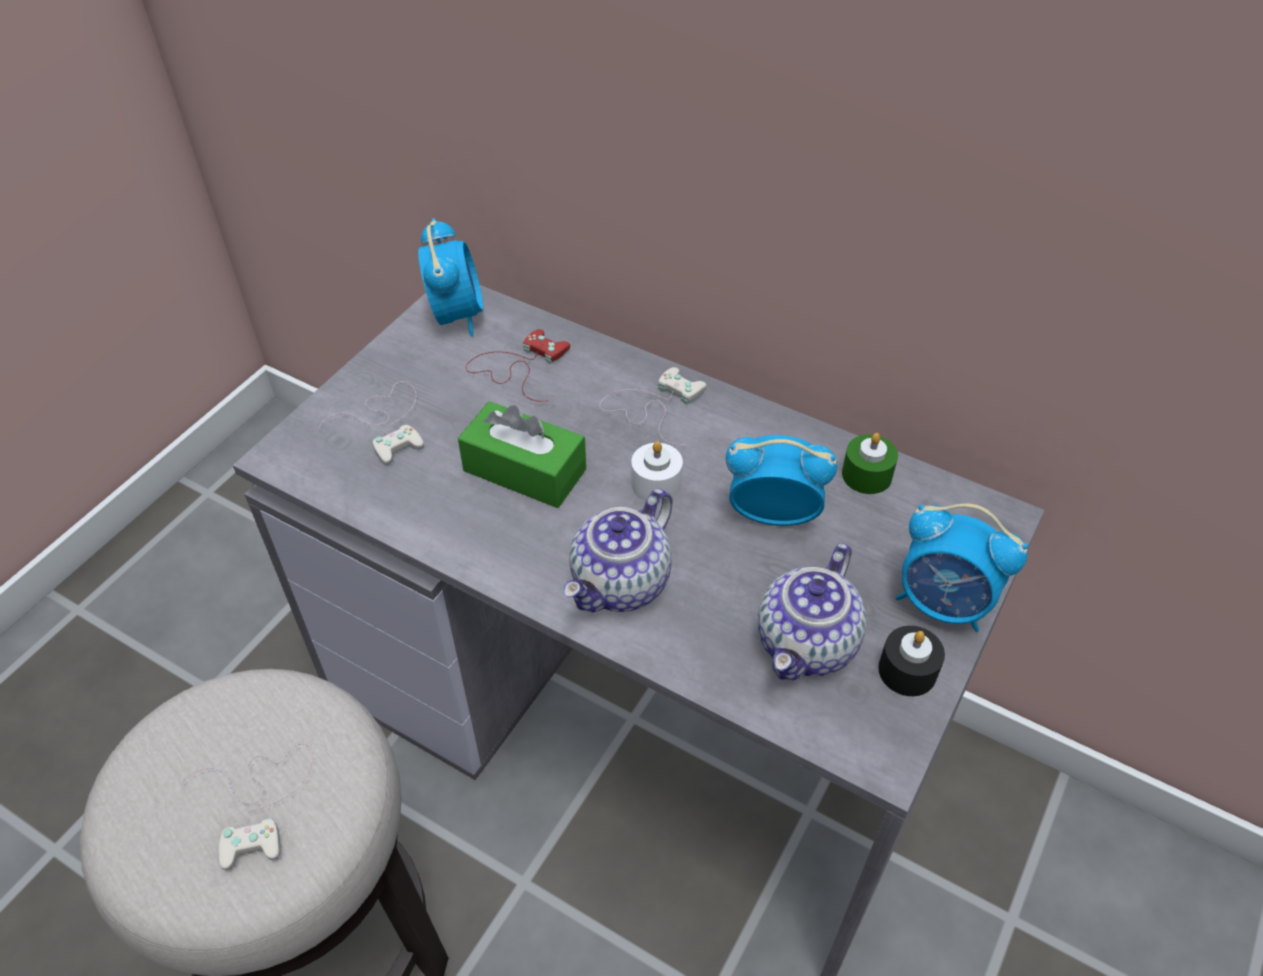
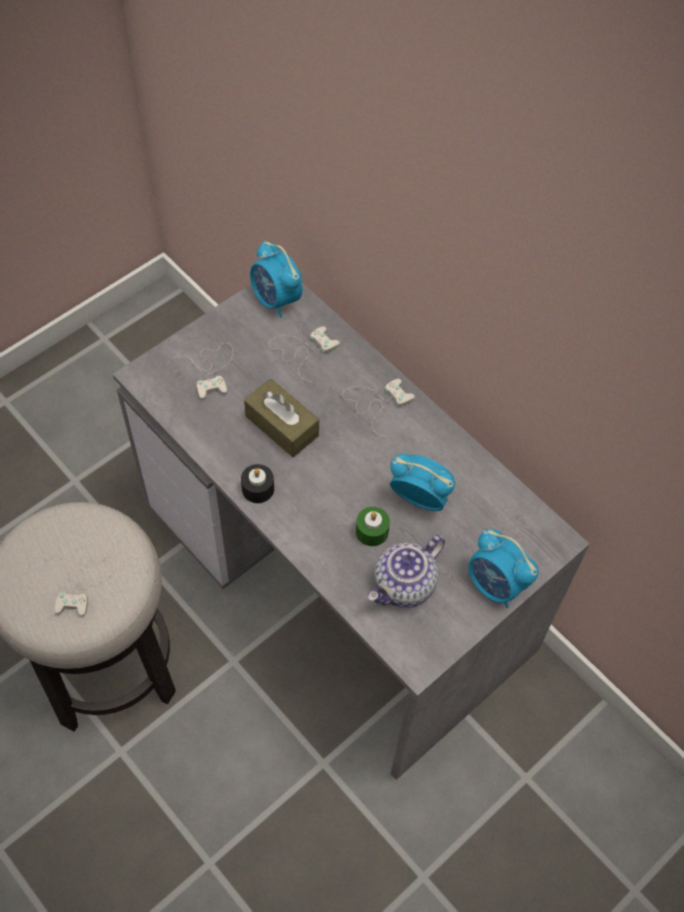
camera: 15 degrees right, 10 degrees up
(457, 315) = (276, 300): alarm clock -> alarm clock turned 135 degrees clockwise
(518, 367) = (302, 350): red game controller -> white game controller
(524, 470) = (282, 426): green tissue box -> brown tissue box
(621, 584) = (312, 517): teapot -> none
(656, 483) = (357, 457): white candle -> none
(866, 475) = (489, 488): green candle -> green candle (372, 531)
(907, 671) = (454, 618): black candle -> black candle (258, 489)

